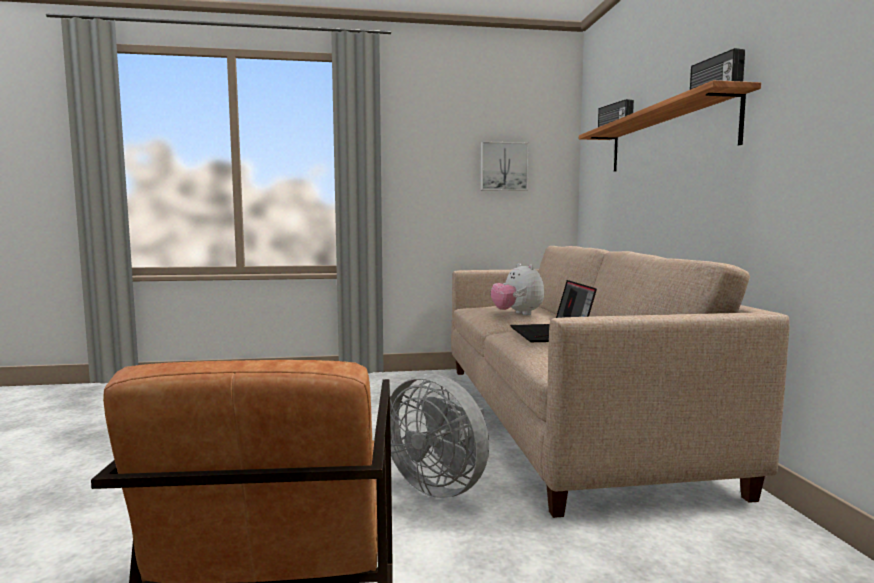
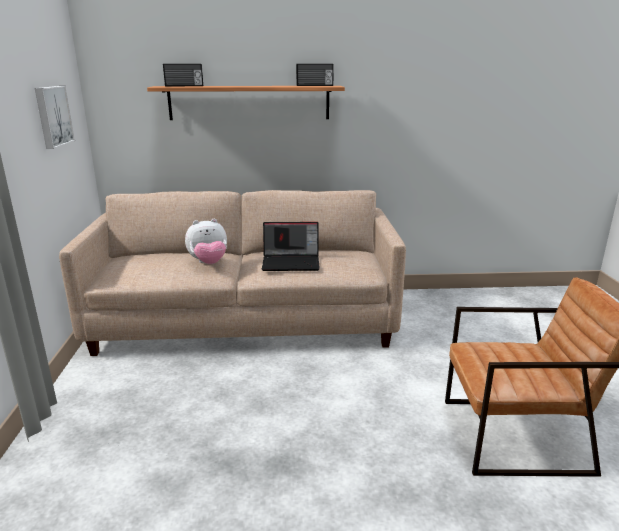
camera: 85 degrees left, 15 degrees up
(440, 485) = (352, 381): grey fan -> none

